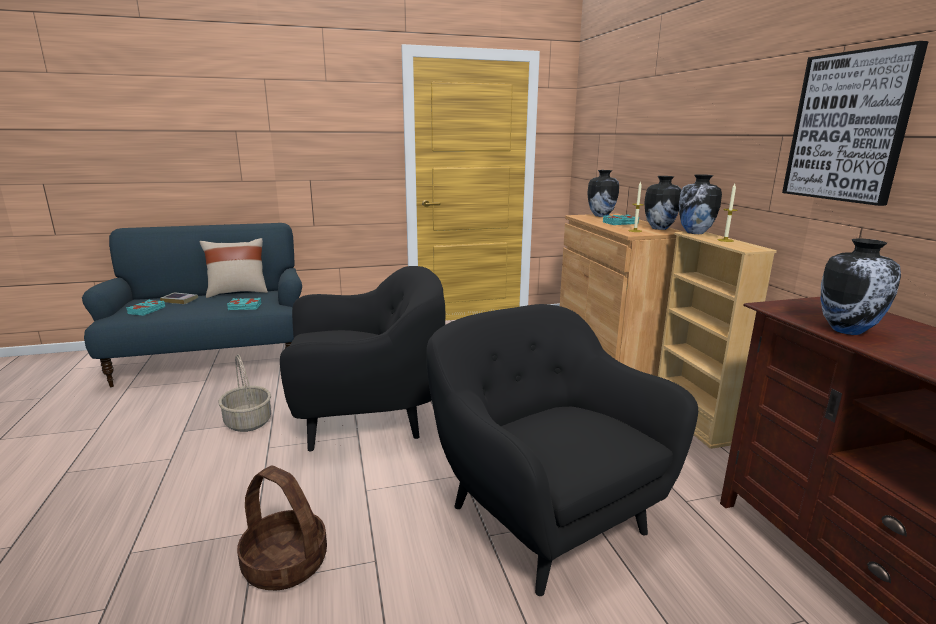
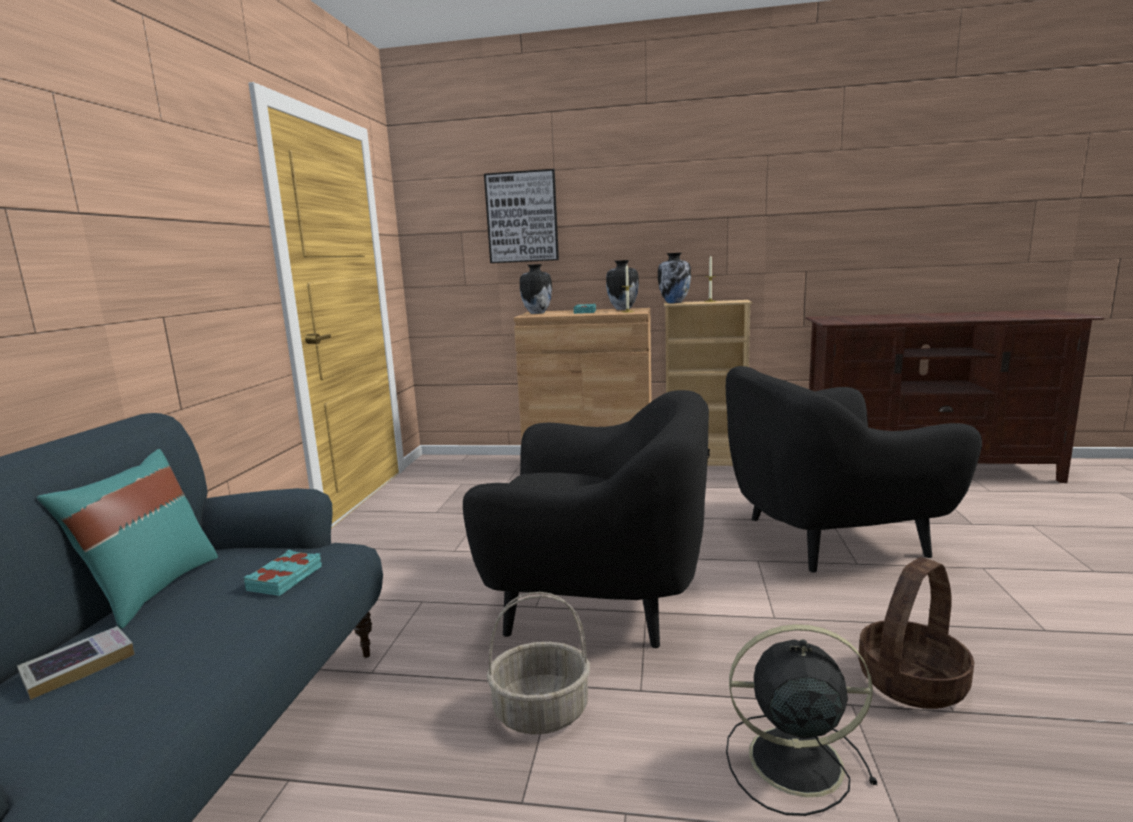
camera: 65 degrees left, 5 degrees down
(146, 310) = (85, 719): turquoise book -> none
(201, 507) = (790, 760): none -> black fan
(238, 292) = (151, 589): beige pillow -> turquoise pillow
(368, 416) = (599, 600): black armchair -> black armchair turned 90 degrees clockwise
(847, 330) = (884, 320): vase -> none
(849, 127) = (785, 208): picture -> picture (522, 217)

